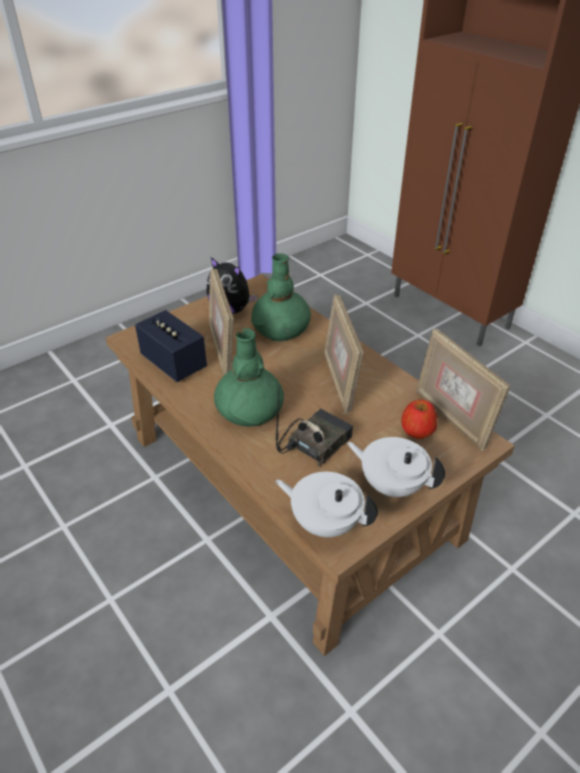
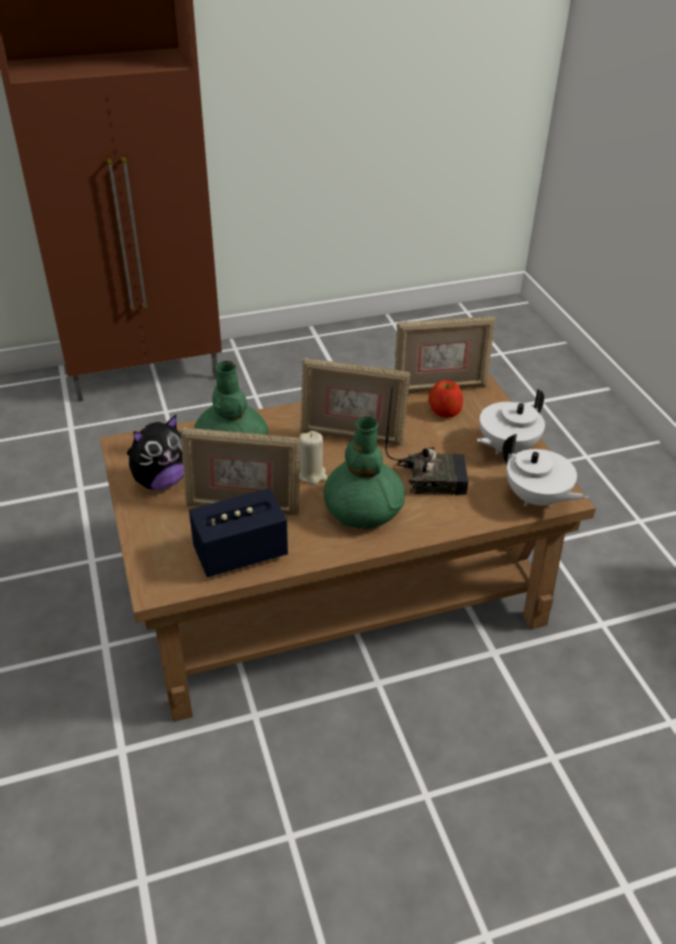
camera: 70 degrees left, 0 degrees up
(277, 373) = (311, 474): none -> beige candle
(314, 442) = (433, 477): radio -> radio turned 120 degrees clockwise
(325, 522) = (536, 498): white teapot -> white teapot turned 90 degrees counterclockwise

